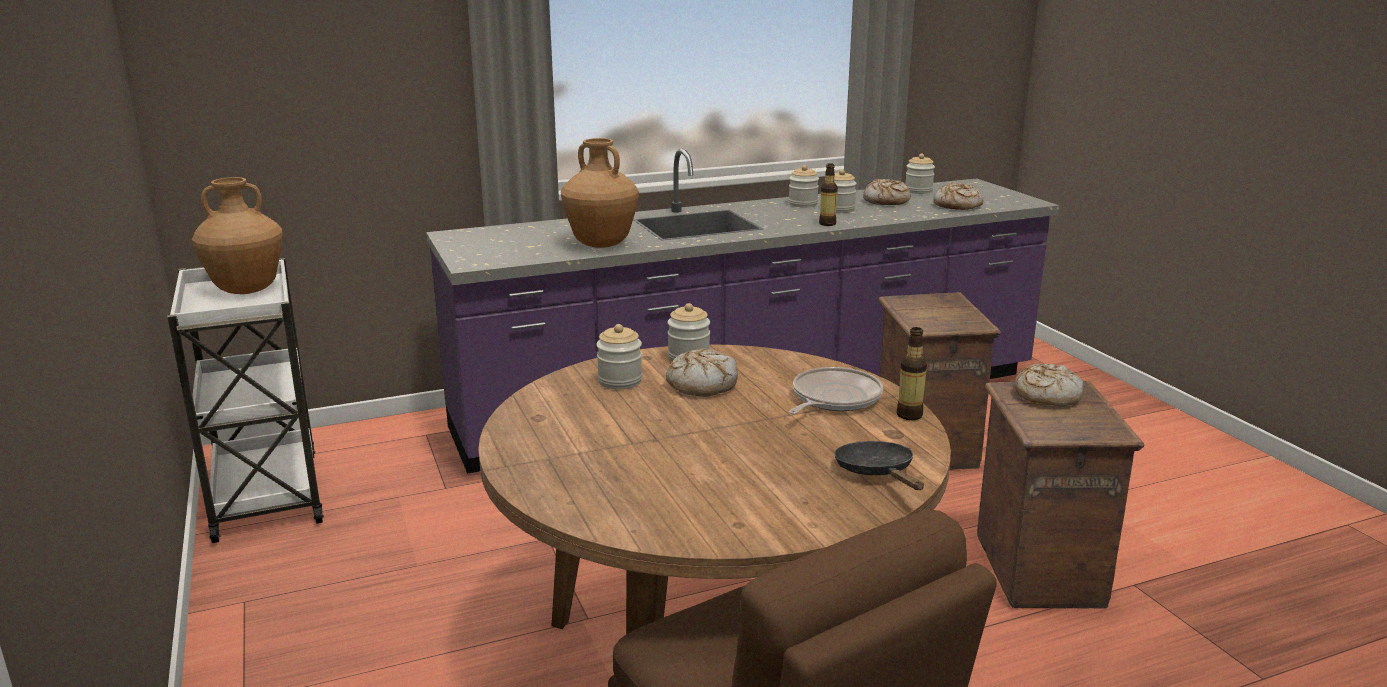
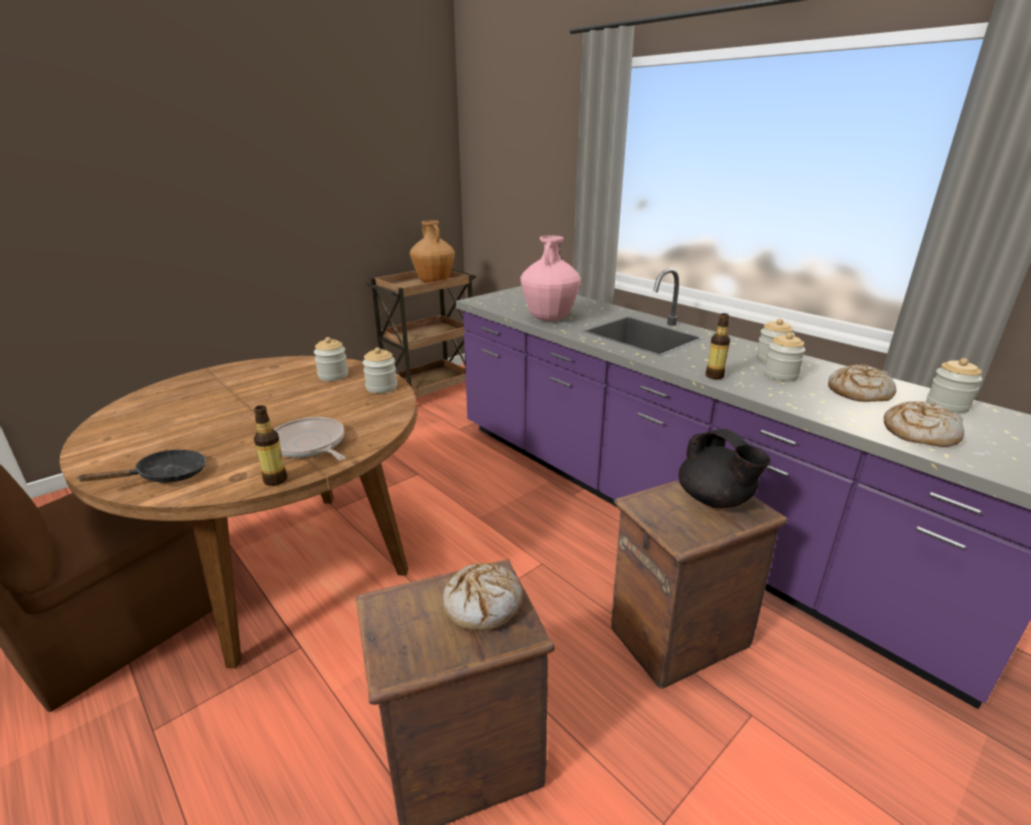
camera: 70 degrees right, 5 degrees up
(266, 493) = (430, 389): white cart -> brown cart
(602, 245) = (549, 319): brown vase -> pink vase
(702, 384) = (332, 398): bread -> none
(833, 398) = (309, 445): frying pan -> frying pan turned 150 degrees counterclockwise
(929, 304) = (715, 500): none -> black teapot

